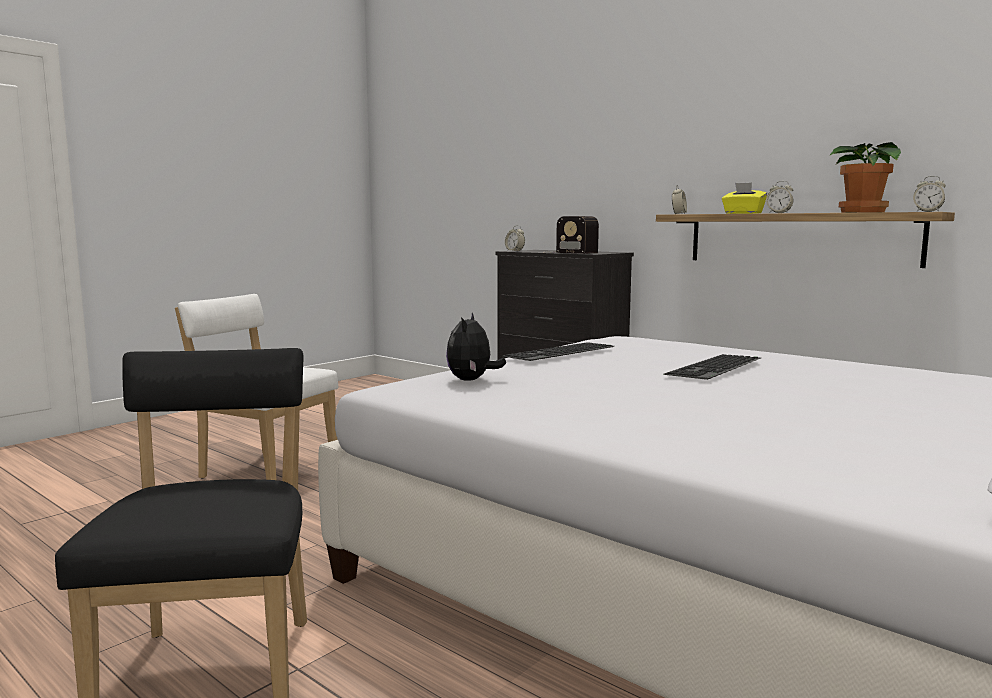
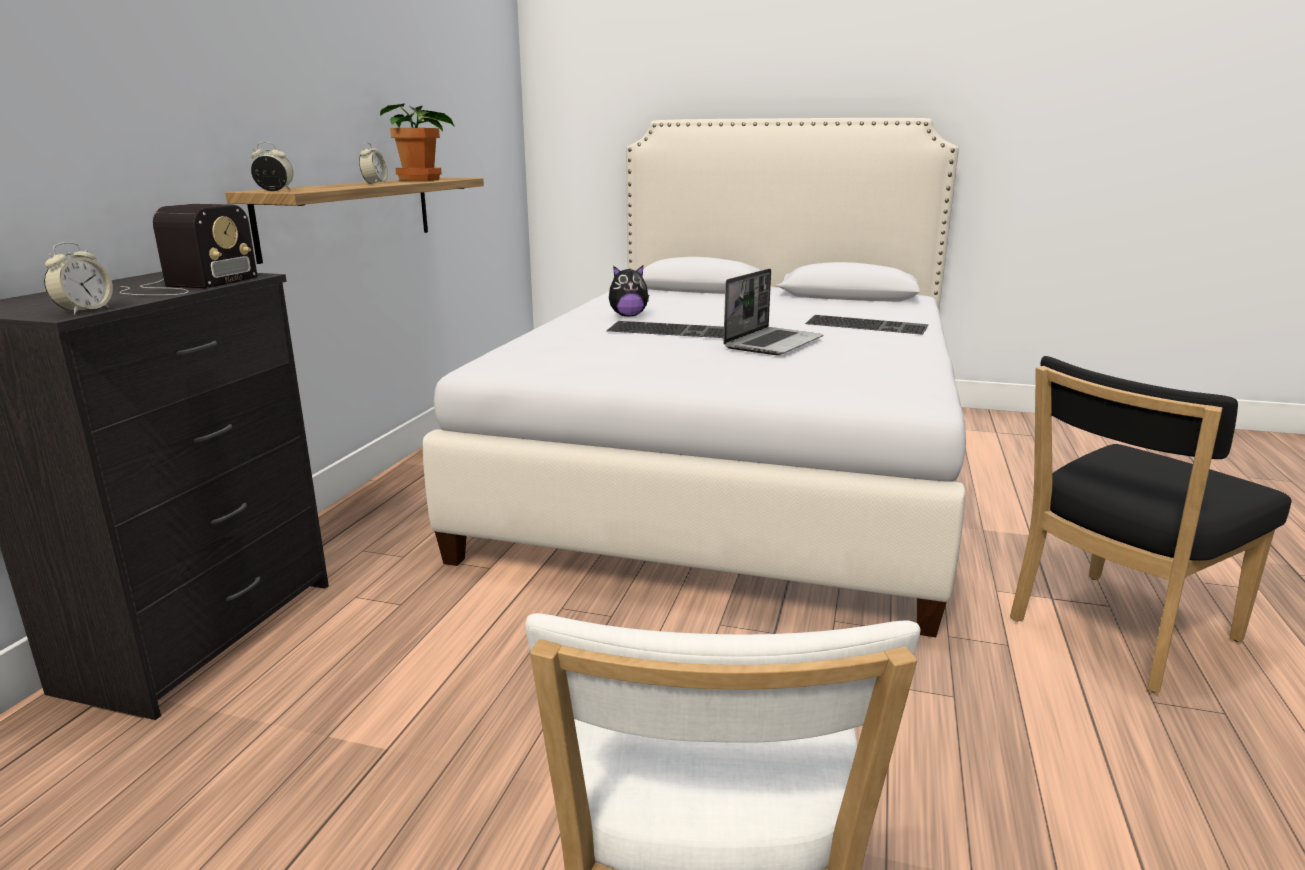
camera: 115 degrees left, 10 degrees up
(472, 380) = (837, 382): plush toy -> plush toy (628, 316)
(561, 352) = (655, 370): keyboard -> keyboard (867, 325)
(638, 387) = (773, 343): none -> laptop
(743, 213) = (332, 186): yellow tissue box -> none
(927, 211) = (446, 177): alarm clock -> none

